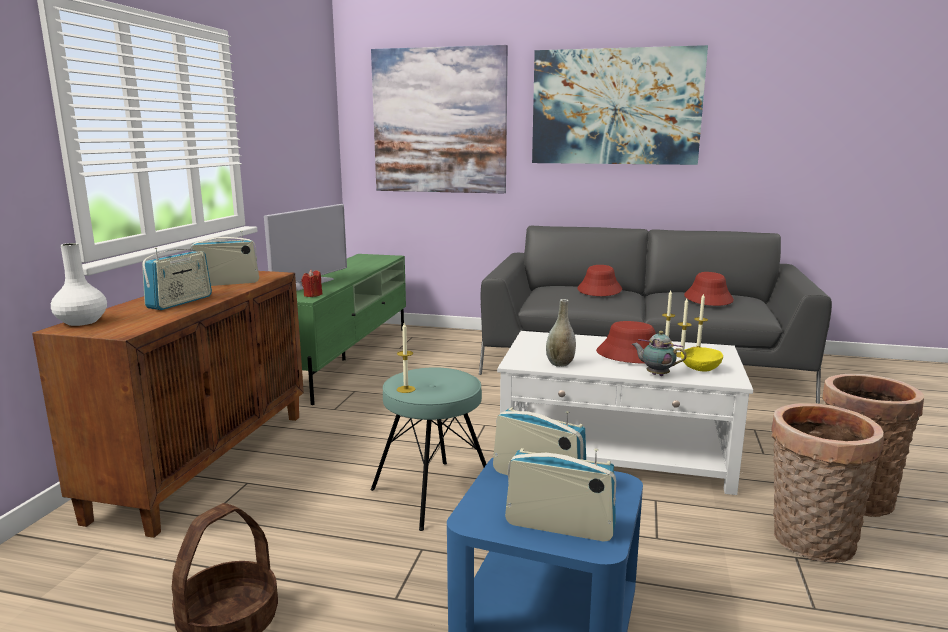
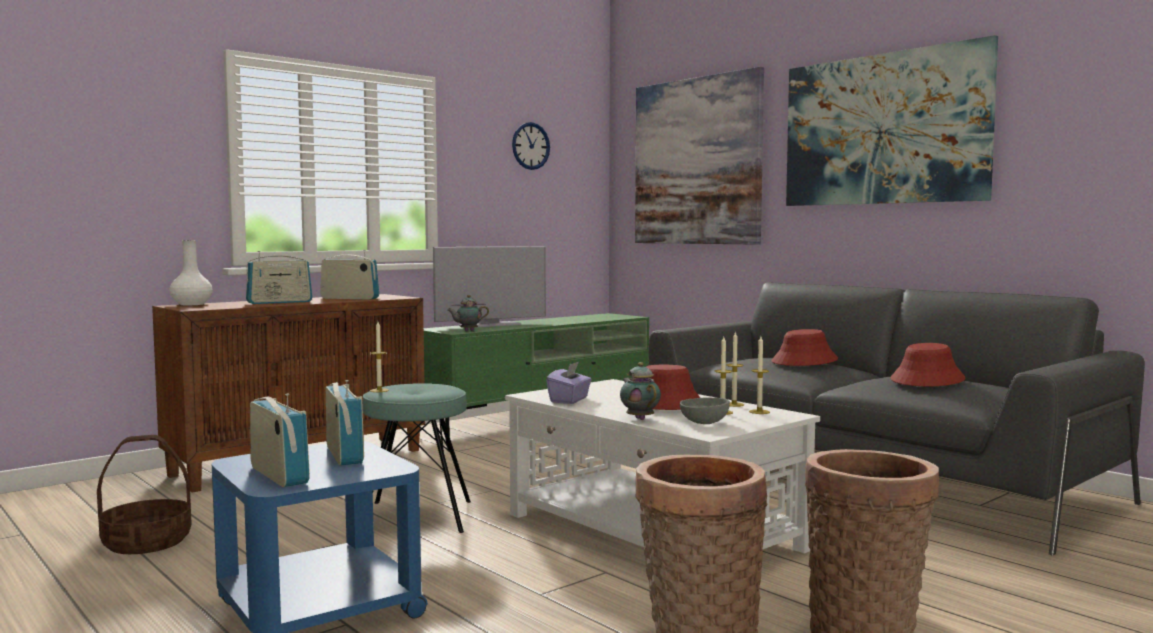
camera: 35 degrees right, 10 degrees down
(294, 103) = (530, 146): none -> wall clock
(312, 295) = (467, 331): red candle -> teapot
(560, 364) = (569, 400): grey vase -> purple tissue box
(700, 369) = (703, 422): yellow bowl -> grey bowl

